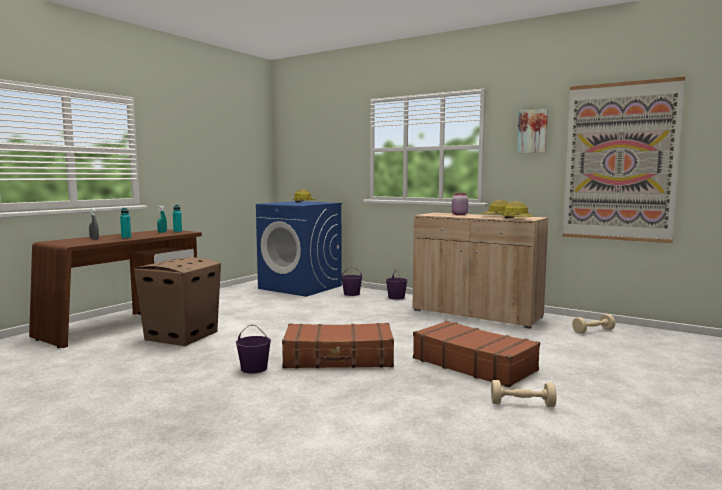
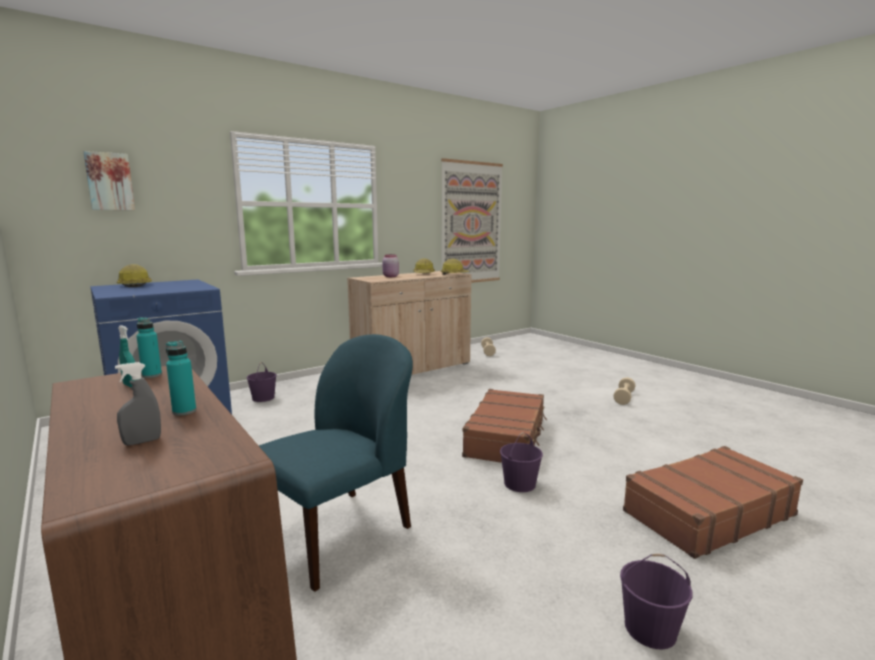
camera: 70 degrees left, 5 degrees up
(181, 336) = (339, 534): cardboard box -> blue chair
(396, 297) = (313, 382): purple bucket -> purple bucket (649, 629)
(474, 364) = (544, 394): brown suitcase -> brown suitcase (707, 513)
(532, 131) = (416, 194): picture -> picture (109, 181)

